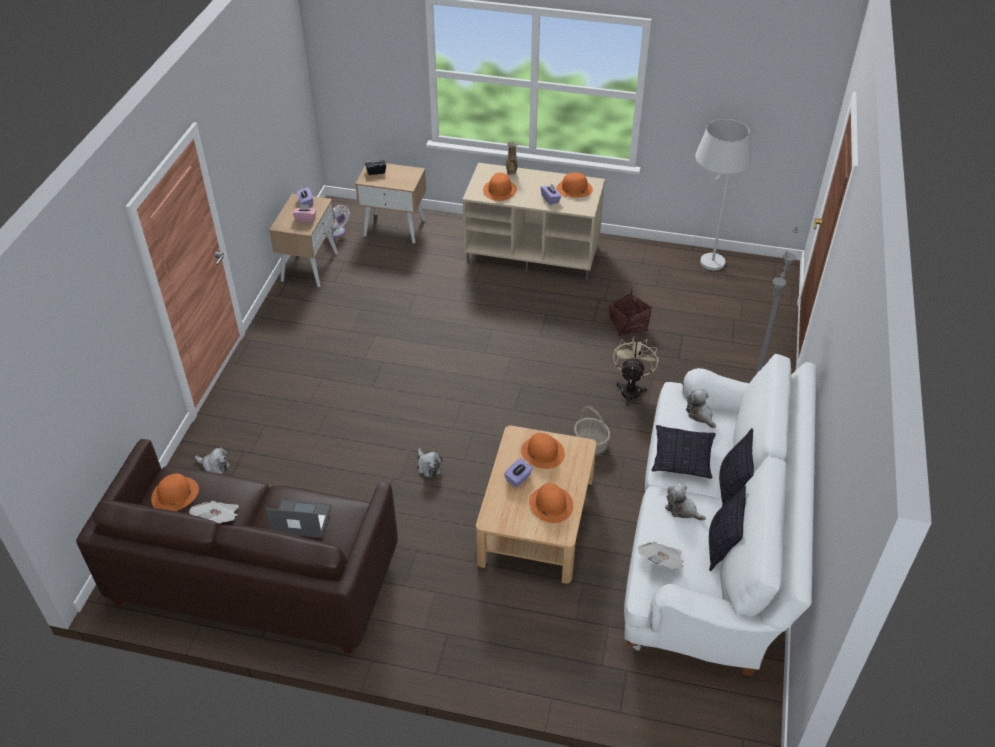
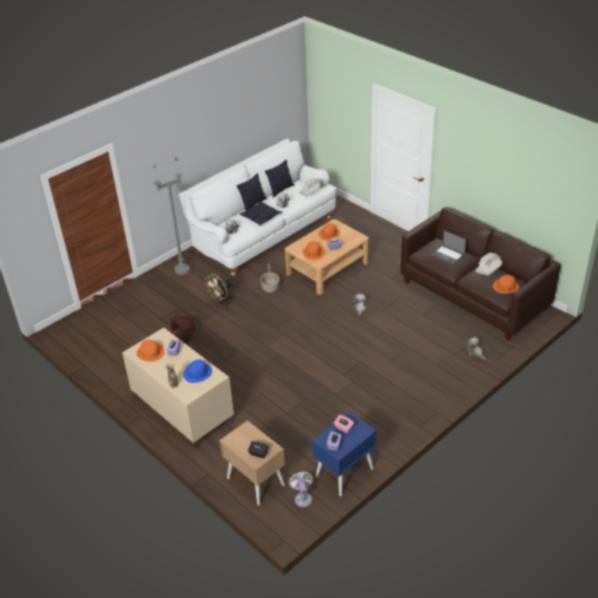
camera: 145 degrees left, 5 degrees down
(309, 266) = (344, 472): beige nightstand -> blue nightstand
(499, 190) = (197, 373): orange hat -> blue hat
(703, 268) = (96, 351): white floor lamp -> none

